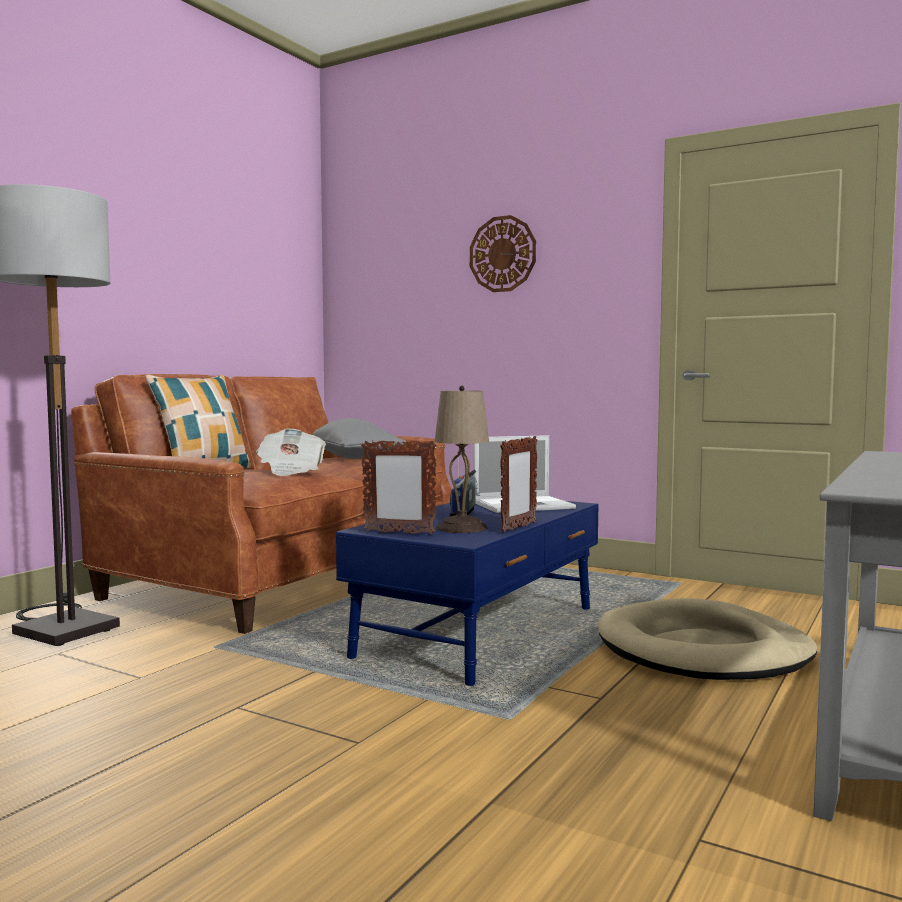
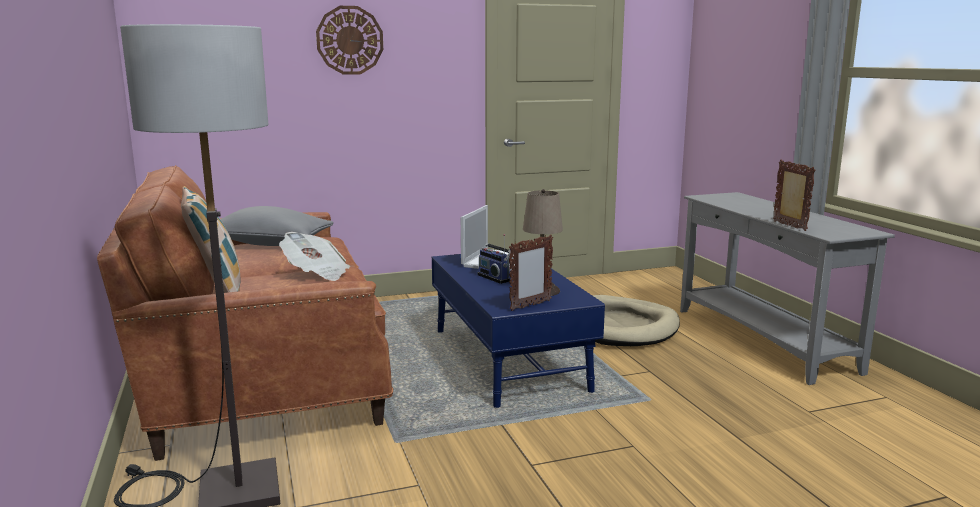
camera: 50 degrees left, 10 degrees up
(518, 527) = (563, 281): picture frame -> picture frame (789, 226)

